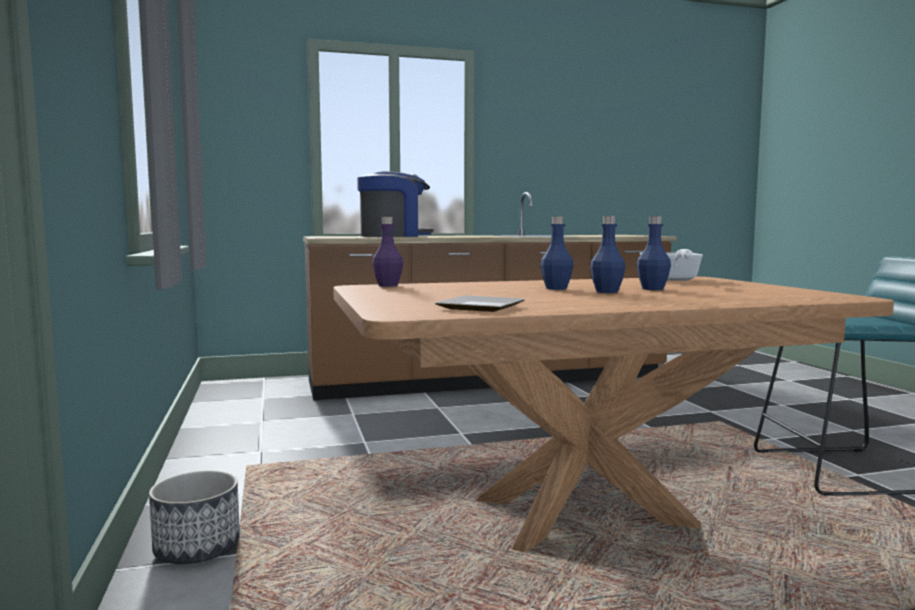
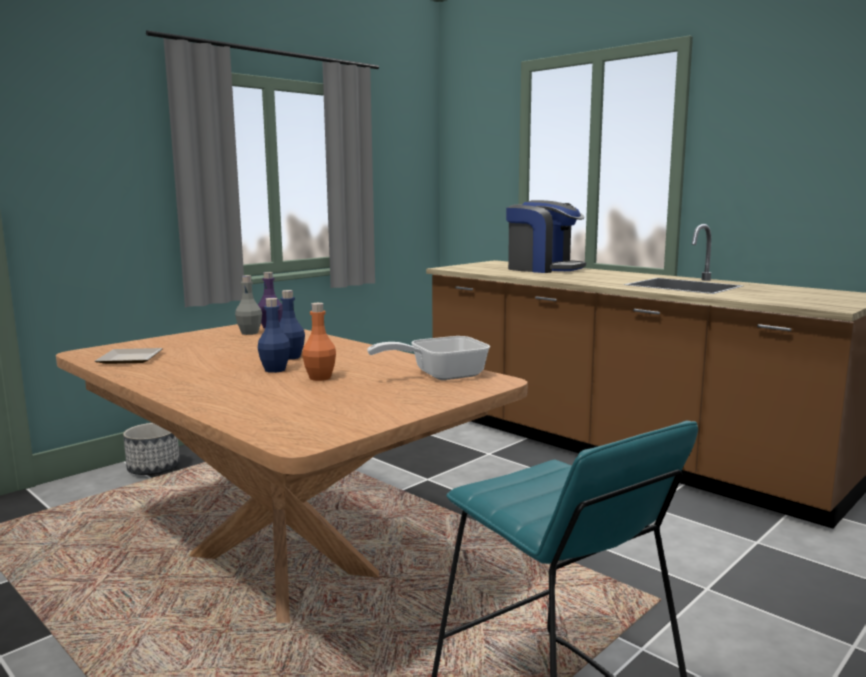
camera: 60 degrees right, 5 degrees up
(406, 288) = (249, 333): none -> grey bottle
(652, 289) = (320, 378): blue bottle -> orange bottle

